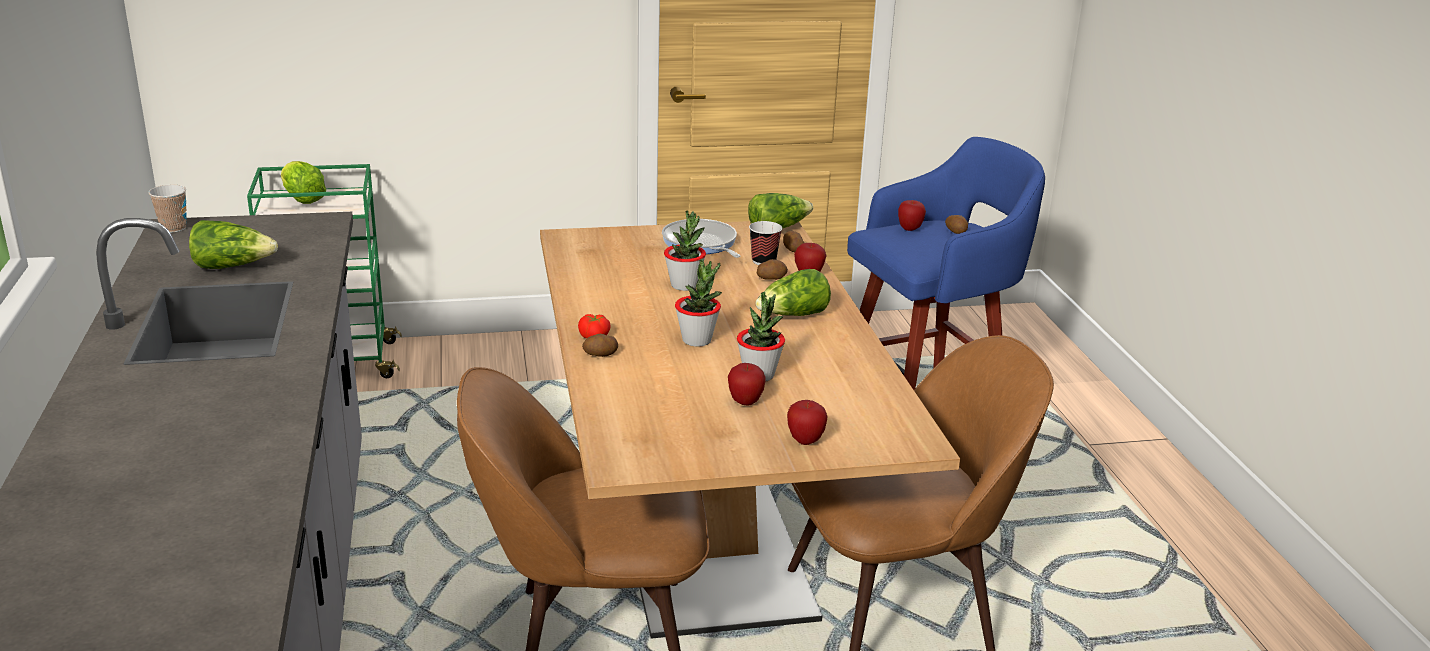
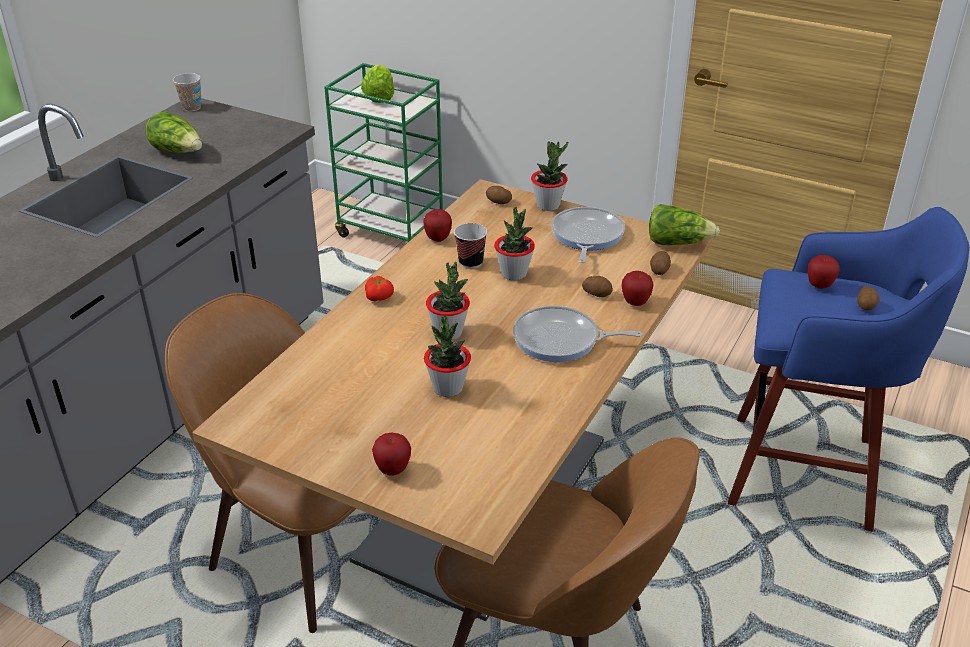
camera: 40 degrees right, 10 degrees up
(600, 355) = (360, 316): potato -> potato (498, 202)
(634, 232) = (548, 205): none -> potted plant
(745, 402) = (400, 409): apple -> apple (438, 239)
(763, 261) = (615, 273): cup -> cup (470, 262)
(793, 316) = (561, 340): lettuce -> frying pan

